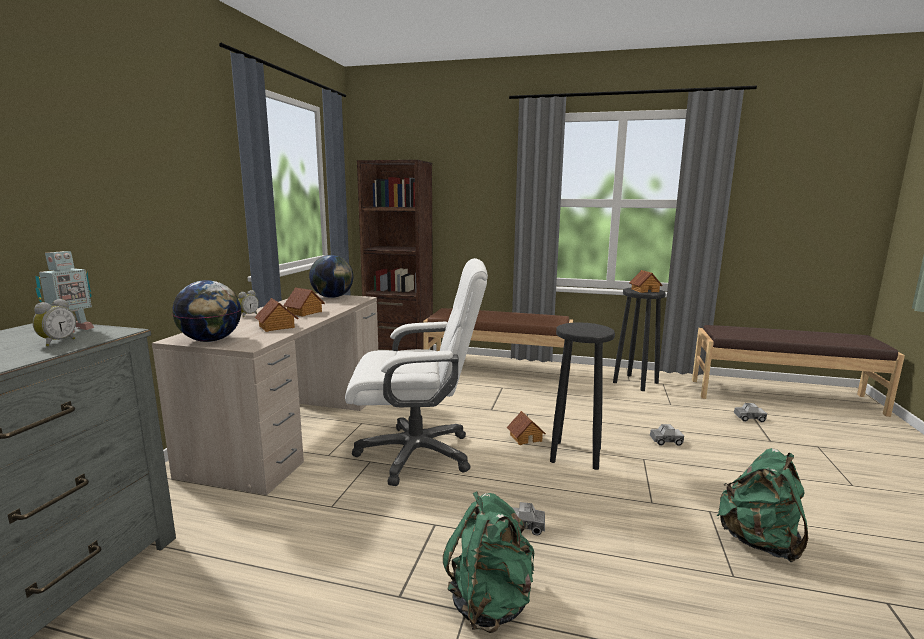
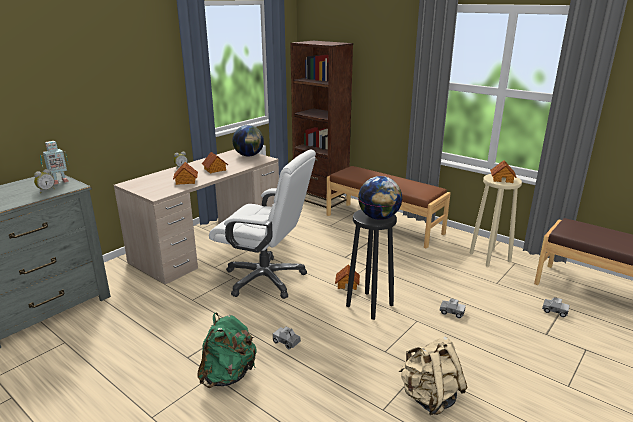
camera: 25 degrees right, 10 degrees up
(210, 340) = (141, 188): globe -> globe (378, 218)
(635, 382) = (489, 257): black stool -> beige stool
(759, 541) = (429, 397): green backpack -> beige backpack

